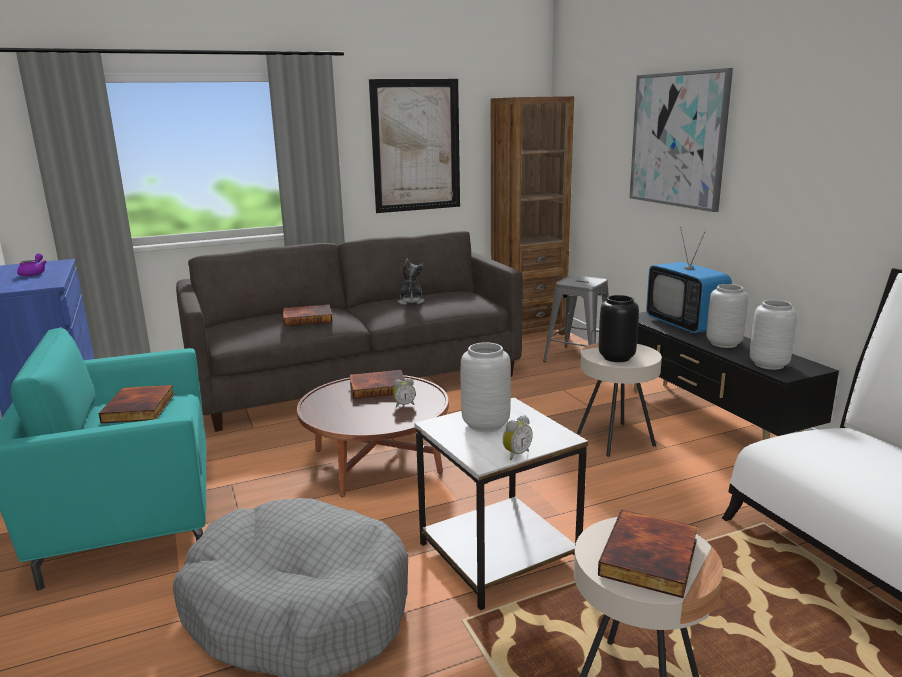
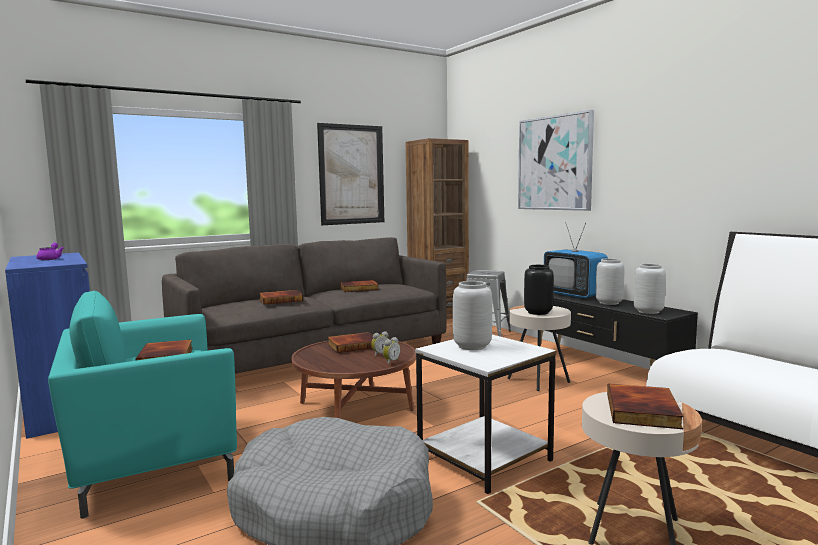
camera: 10 degrees left, 10 degrees down
(411, 301) = (359, 289): plush toy -> book
(515, 454) = (508, 360): alarm clock -> alarm clock (390, 362)

